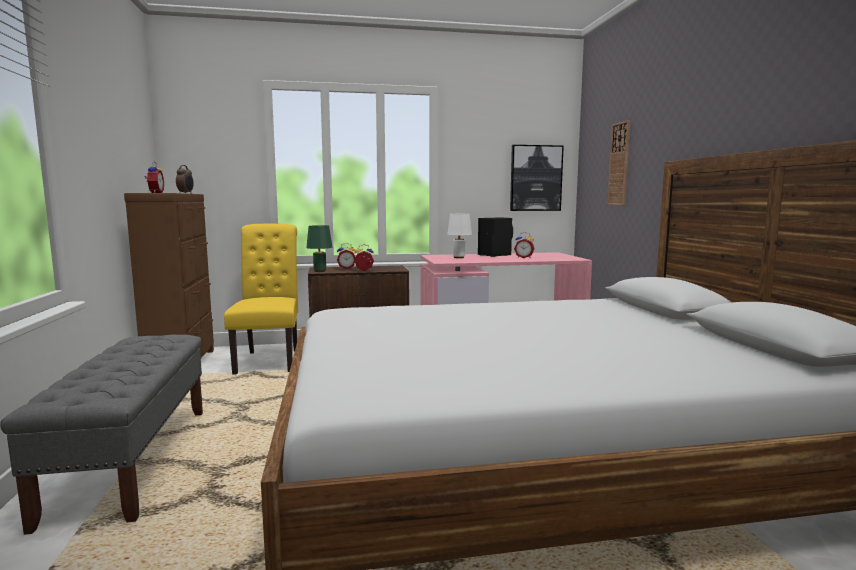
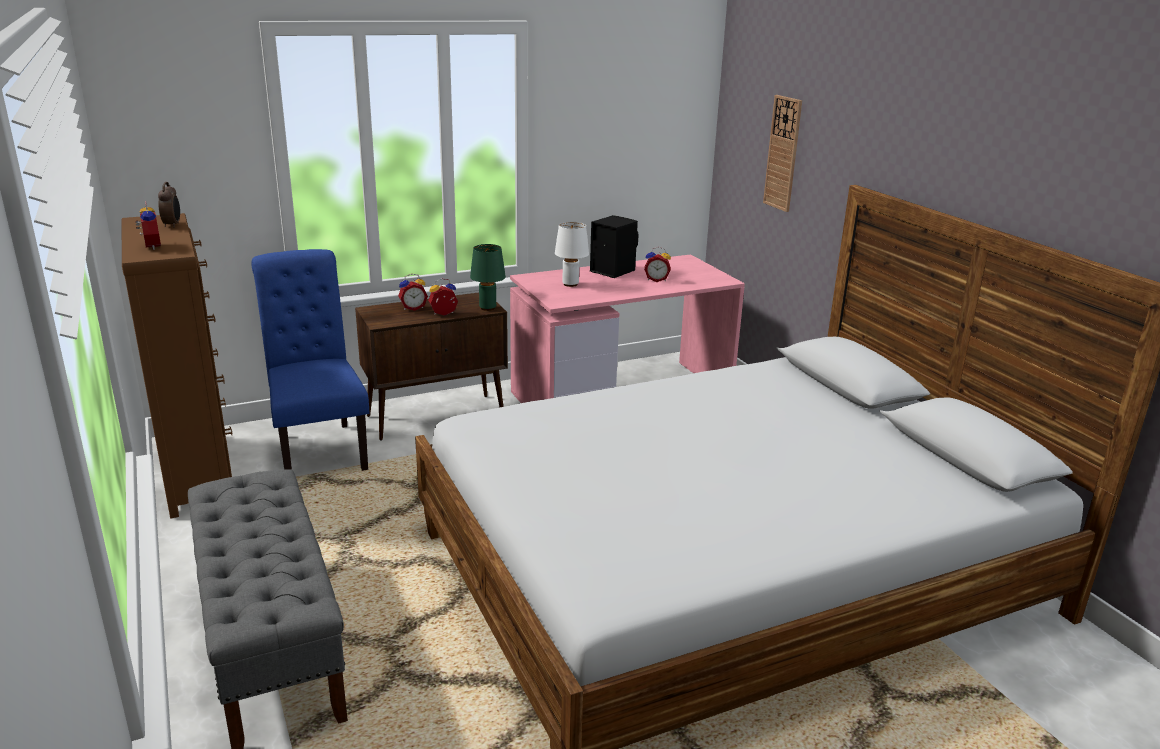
camera: 15 degrees left, 15 degrees up
(269, 360) = (319, 448): yellow chair -> blue chair
(320, 271) = (382, 321): green table lamp -> green table lamp (488, 308)
(535, 178) = (661, 148): picture -> none

